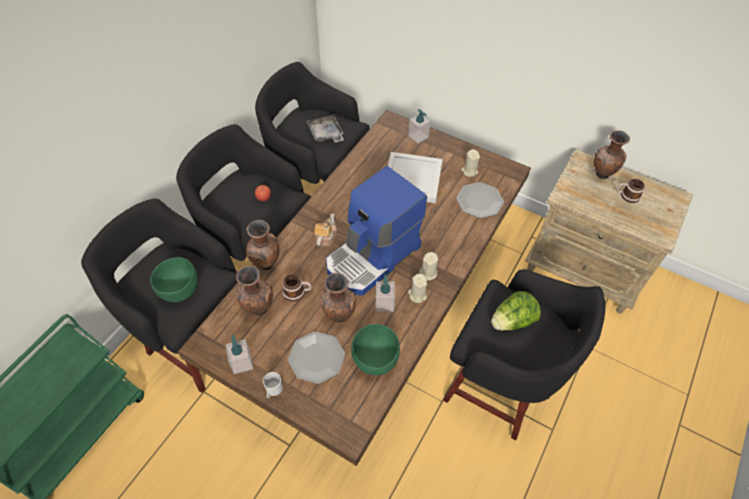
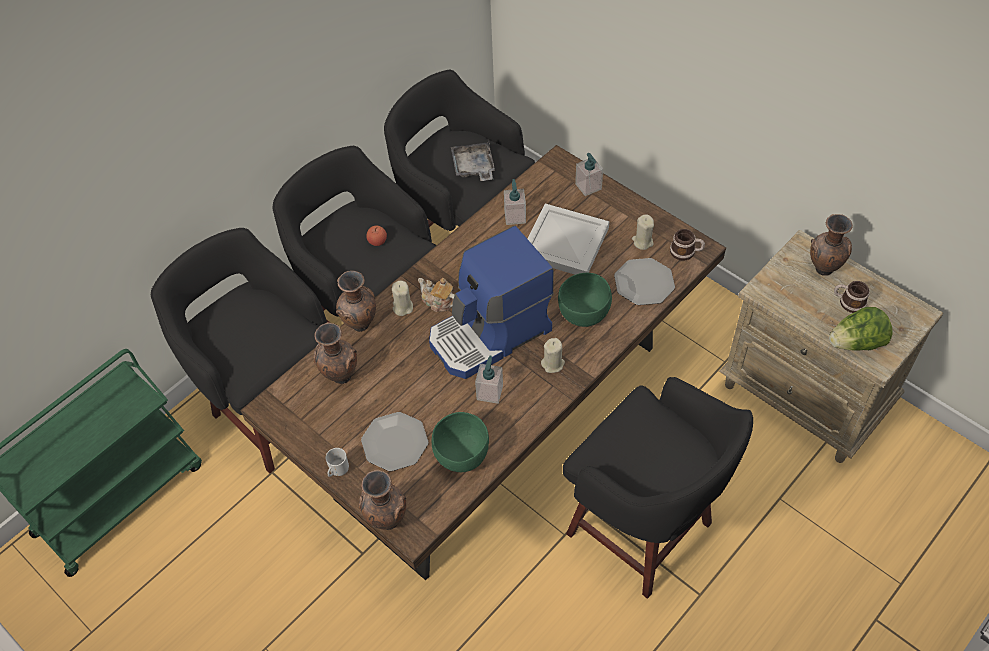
camera: 15 degrees right, 0 degrees up
(180, 291) = (257, 342): green bowl -> green bowl (584, 314)
(242, 363) = (309, 434): soap dispenser -> soap dispenser (515, 216)
(297, 292) = (389, 363): mug -> mug (686, 252)
(325, 237) = (438, 302): teapot -> teapot turned 90 degrees counterclockwise
(339, 317) = (431, 400): brown vase -> brown vase (386, 522)
(417, 295) = (532, 388): beige candle -> beige candle (402, 307)
(512, 321) = (647, 439): lettuce -> lettuce (856, 343)

